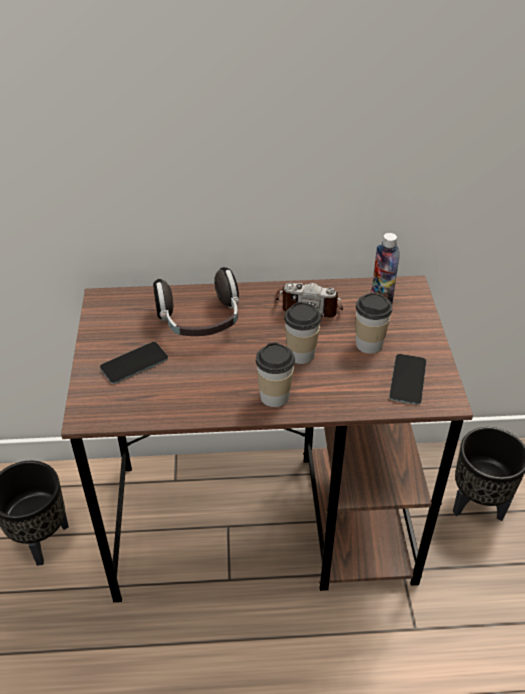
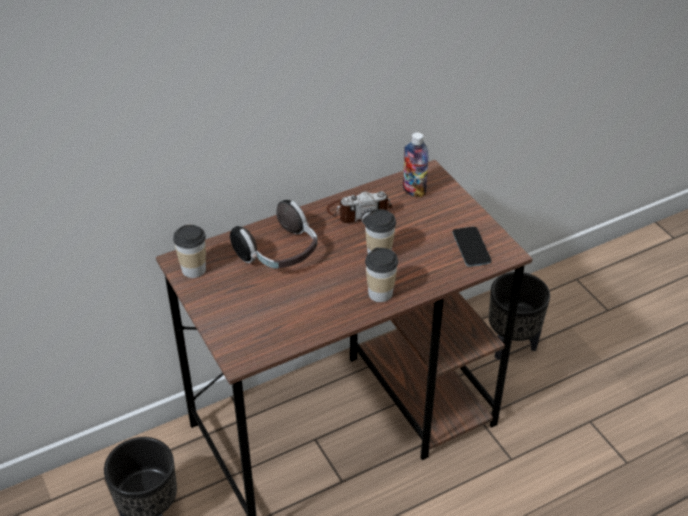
camera: 25 degrees left, 0 degrees up
(134, 363) = (248, 305): phone -> none
(369, 344) = (426, 229): cup -> cup (194, 269)

